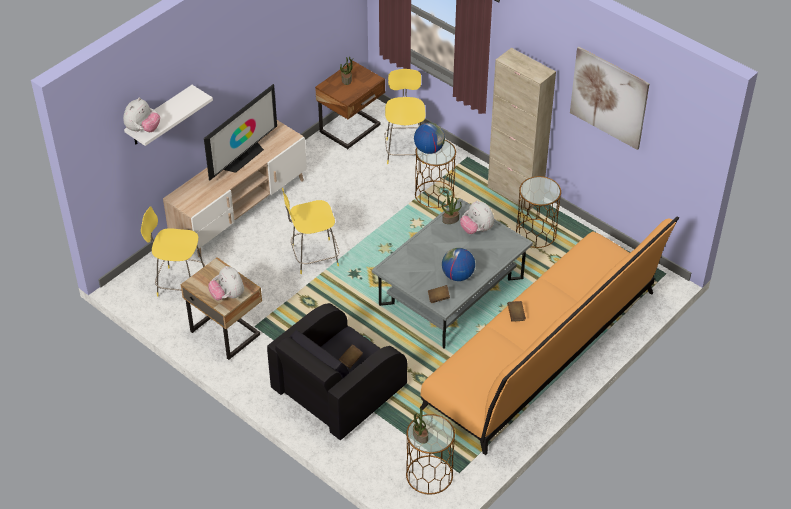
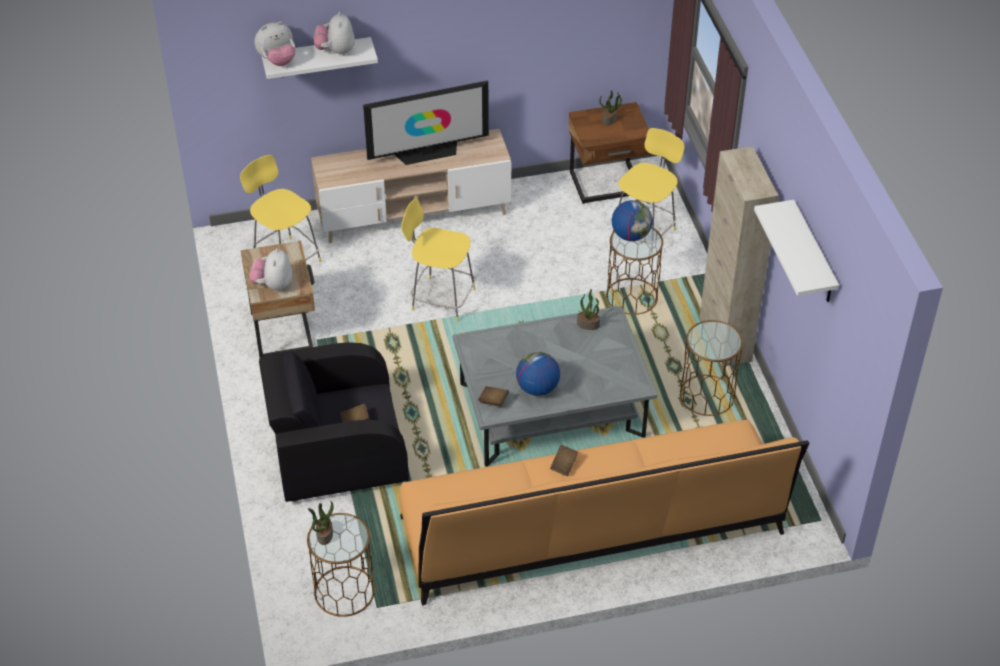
camera: 35 degrees right, 0 degrees up
(476, 229) = (606, 349): plush toy -> plush toy (336, 51)
(609, 97) = (813, 254): picture -> white shelf

